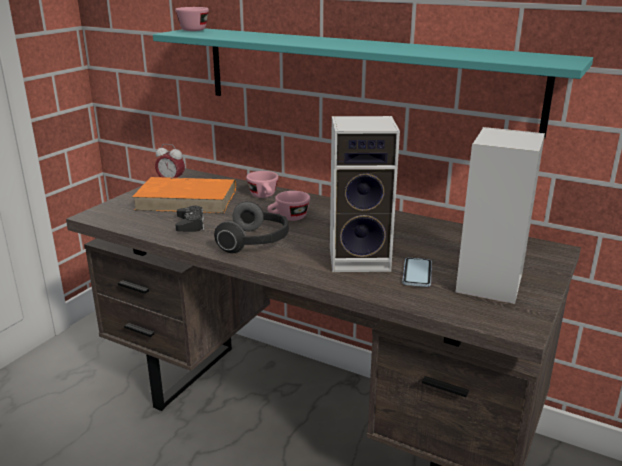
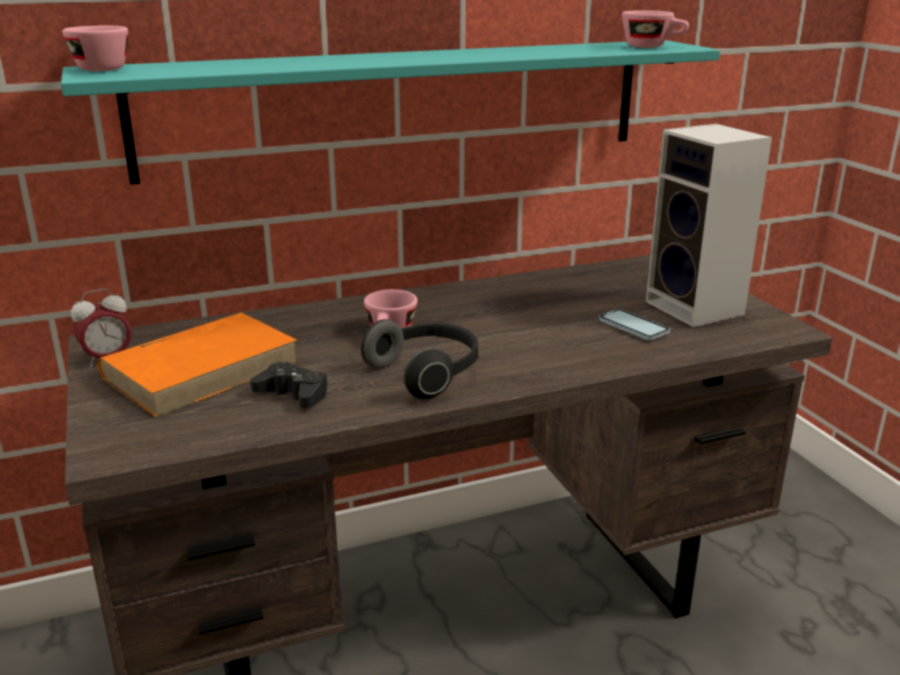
camera: 50 degrees left, 0 degrees up
(264, 196) = (296, 323): pink cup -> pink cup (652, 47)
(362, 258) = (561, 337): speaker -> none

